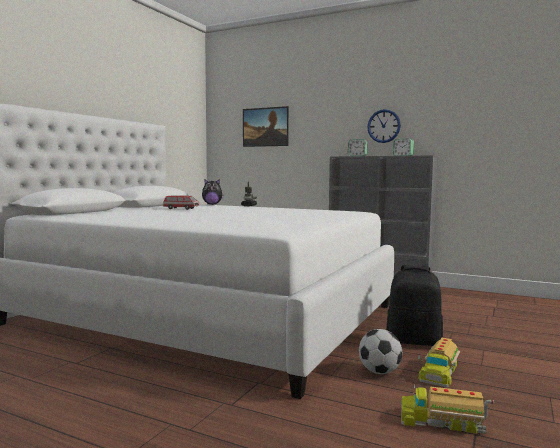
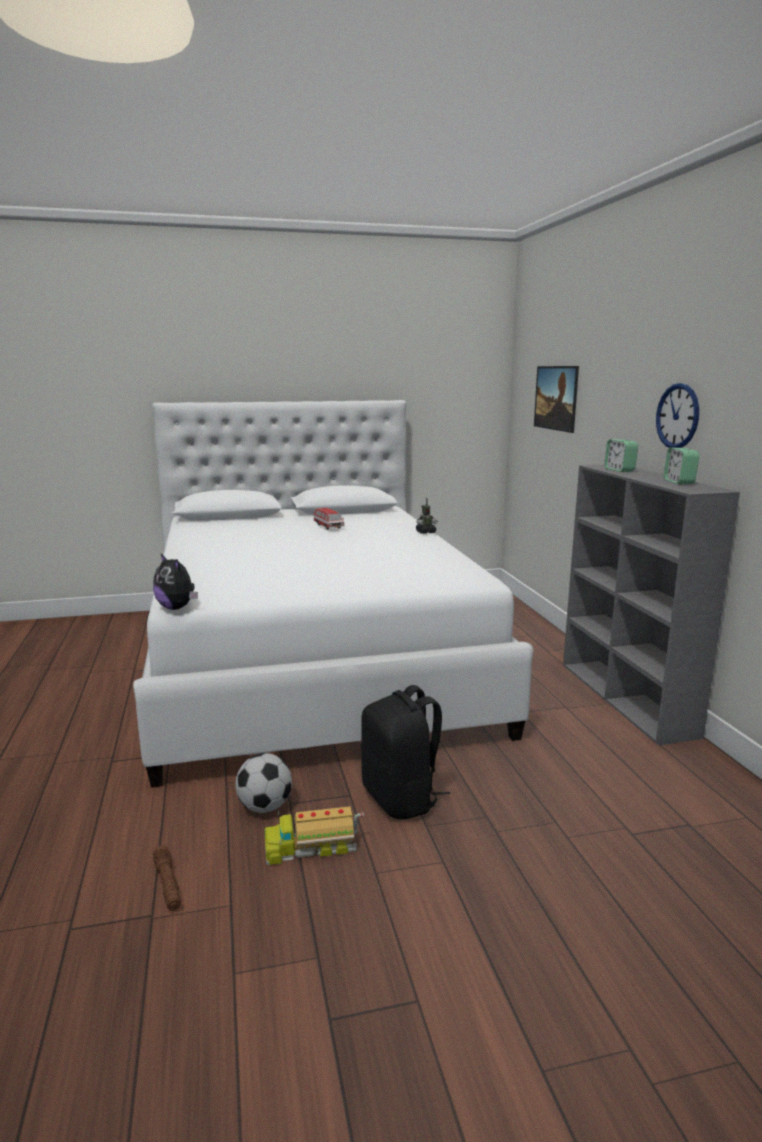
camera: 50 degrees right, 10 degrees up
(212, 204) = (408, 520): plush toy -> plush toy (177, 608)
(442, 421) = (167, 884): toy truck -> brown flashlight

